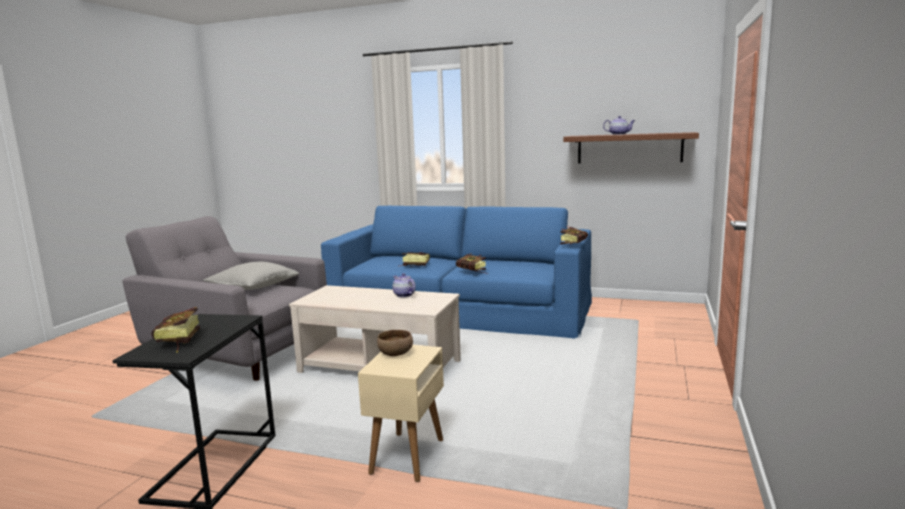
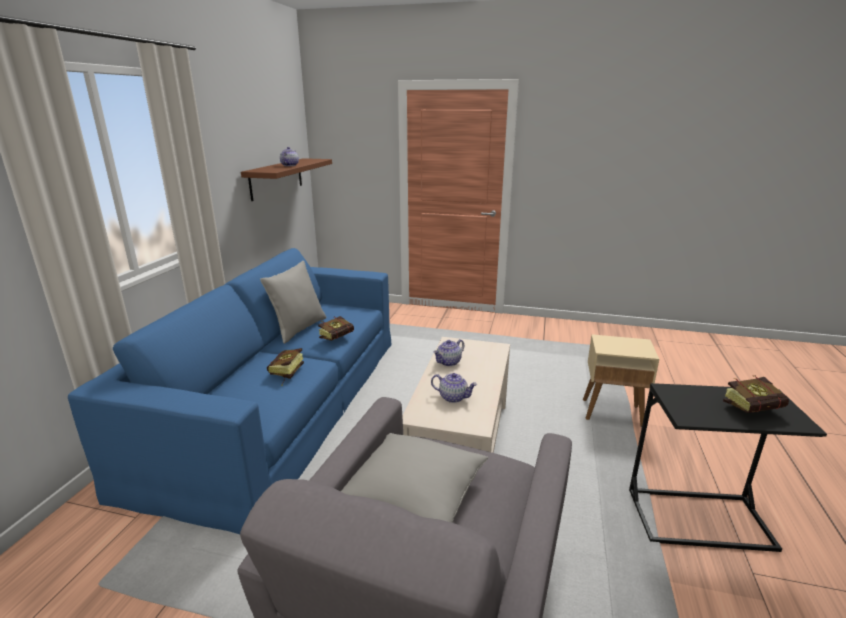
camera: 95 degrees left, 10 degrees up
(346, 296) = (453, 397): none -> teapot
(395, 353) = (616, 348): brown bowl -> none
(490, 262) = (298, 329): none -> grey pillow
(574, 244) = (363, 271): book -> none

